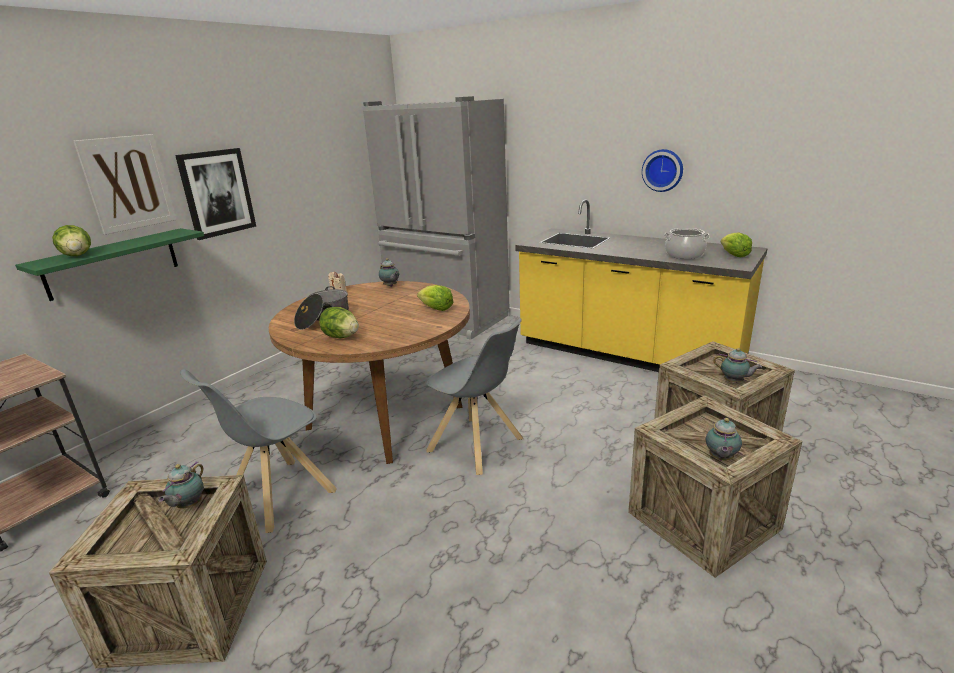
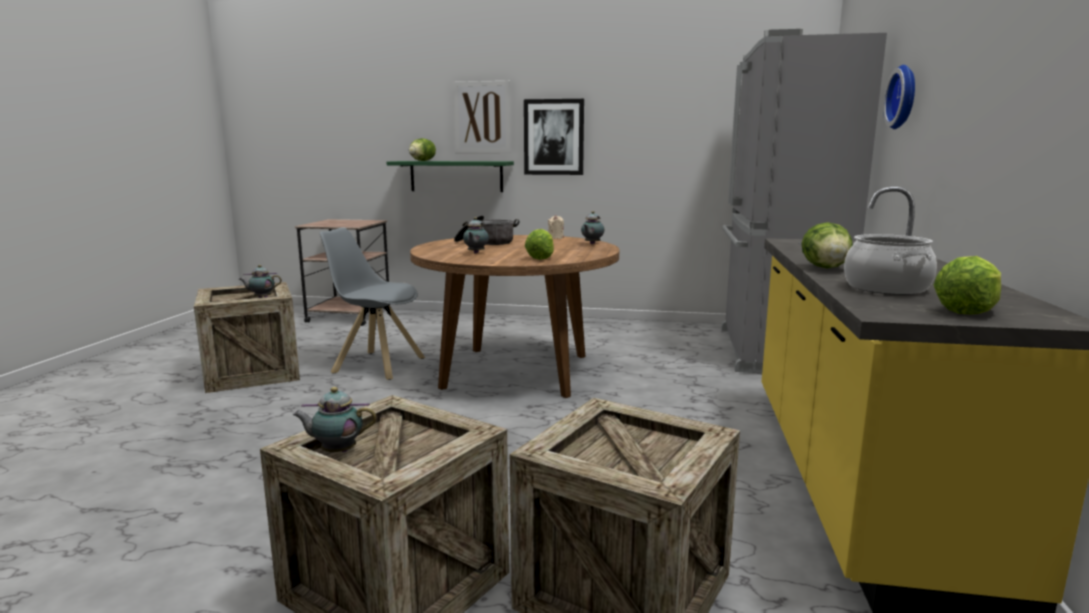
camera: 65 degrees right, 10 degrees down
(341, 337) = (447, 249): lettuce -> lettuce (825, 268)
(477, 446) = (492, 418): grey chair -> none
(663, 170) = (1005, 131): wall clock -> wall clock (905, 97)
(734, 382) = (588, 457): teapot -> teapot (475, 253)

